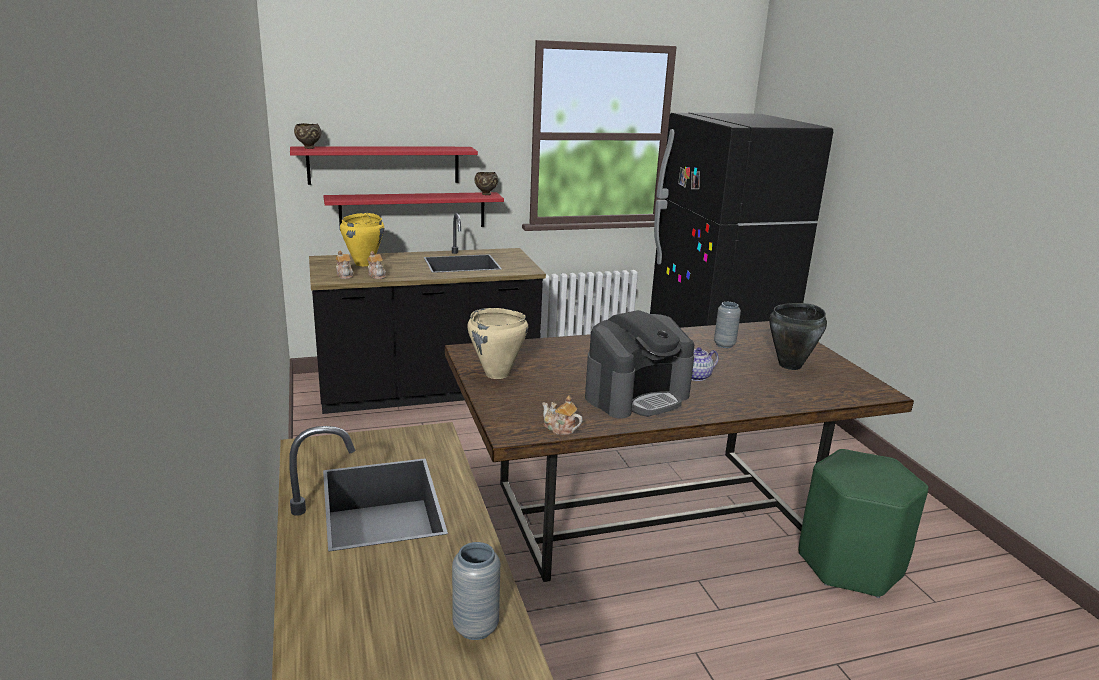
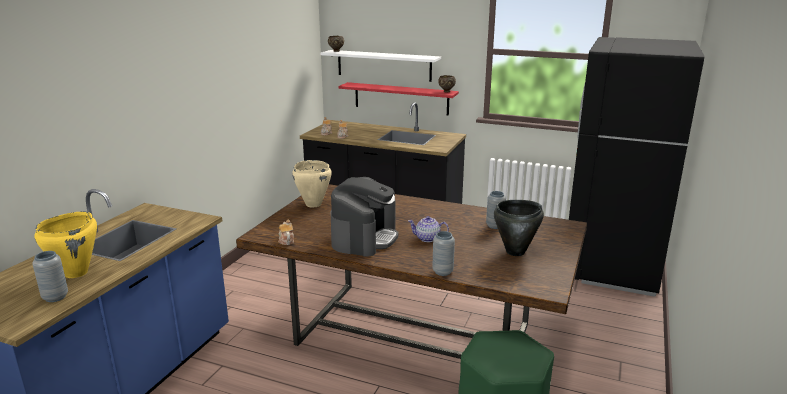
camera: 40 degrees right, 0 degrees up
(364, 264) = (350, 128): yellow cooking pot -> yellow cooking pot (77, 273)
(384, 165) = (383, 65): red shelf -> white shelf
(636, 396) = (364, 238): coffee machine -> coffee machine turned 75 degrees counterclockwise
(777, 406) = (442, 272): none -> grey vase

